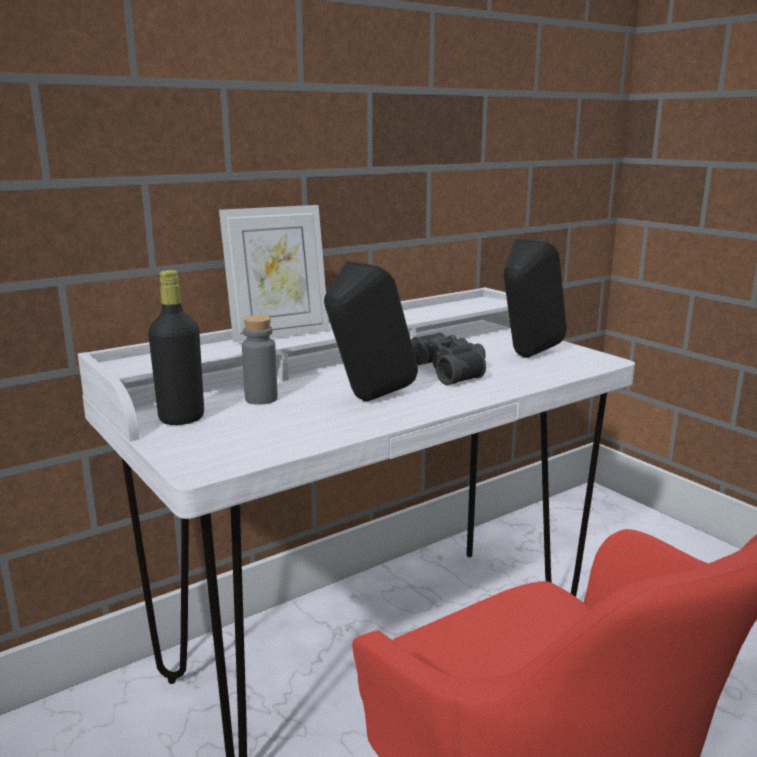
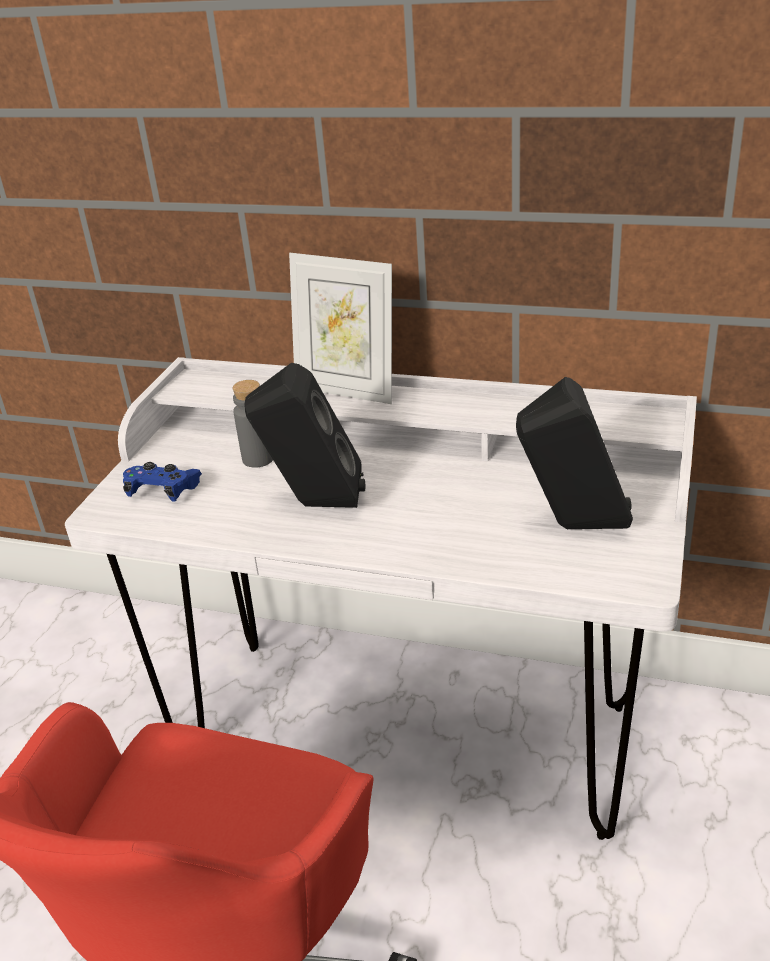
camera: 55 degrees right, 15 degrees up
(181, 418) = (180, 453): black bottle -> none
(227, 438) = (163, 491): none -> blue game controller
(447, 370) = (455, 503): black binoculars -> none

